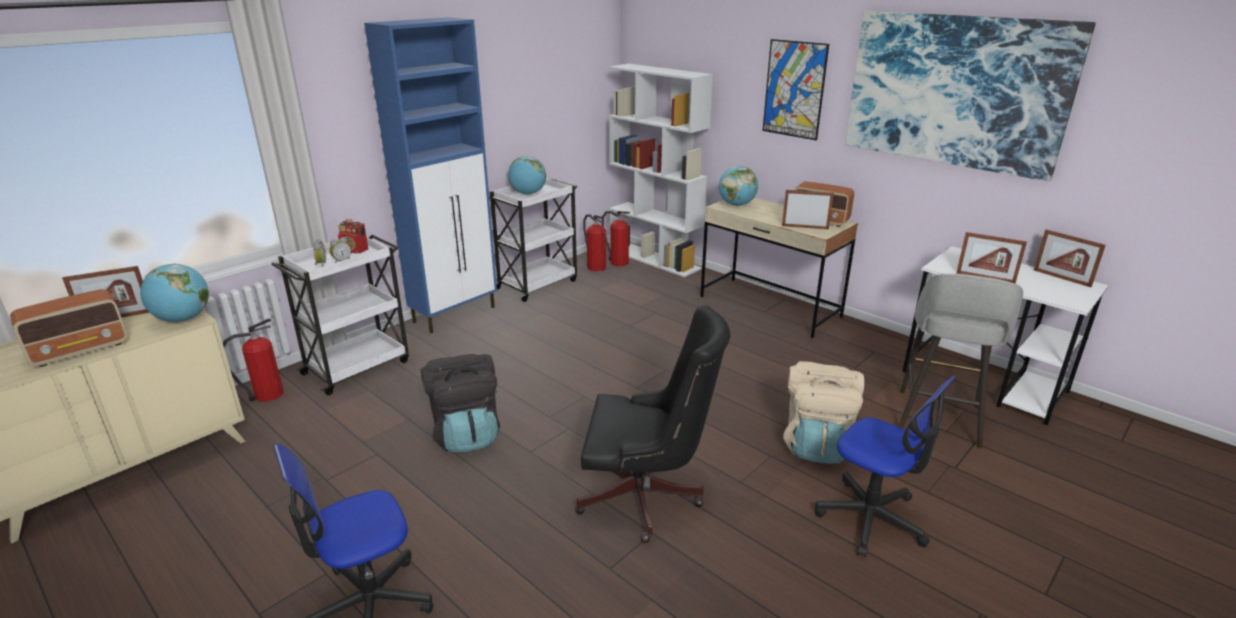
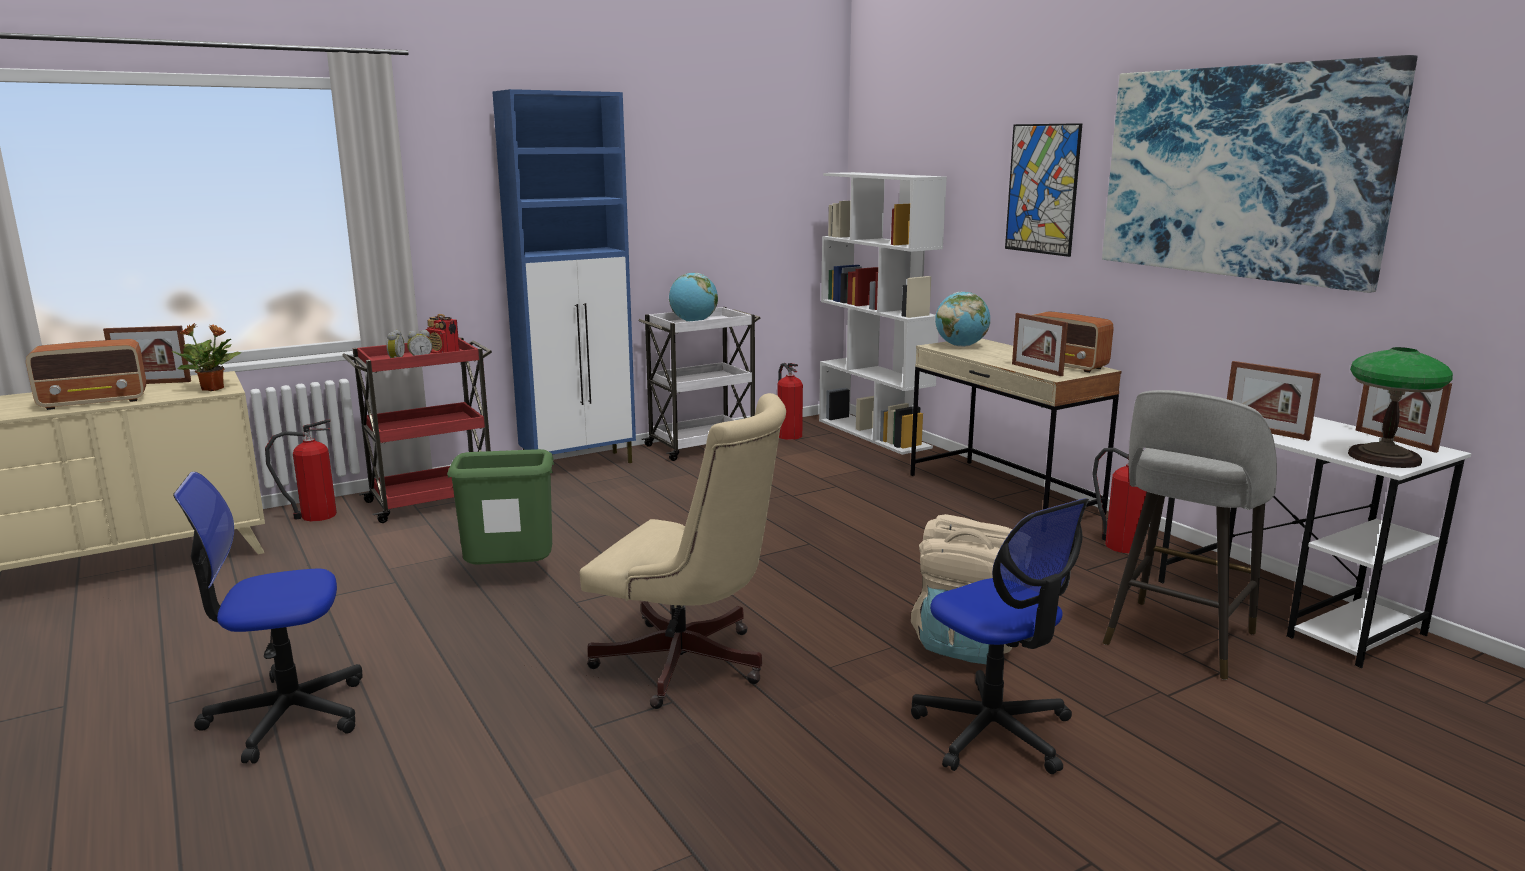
camera: 15 degrees right, 10 degrees down
(183, 319) = (213, 389): globe -> potted plant
(358, 366) = (432, 501): white cart -> red cart
(466, 434) = (511, 576): black backpack -> green trash can
(617, 262) = (821, 432): fire extinguisher -> fire extinguisher (1119, 545)
(647, 498) = (690, 666): black office chair -> beige office chair
(805, 227) = (1036, 370): picture frame -> picture frame turned 150 degrees counterclockwise
(1067, 296) = (1385, 457): none -> table lamp

